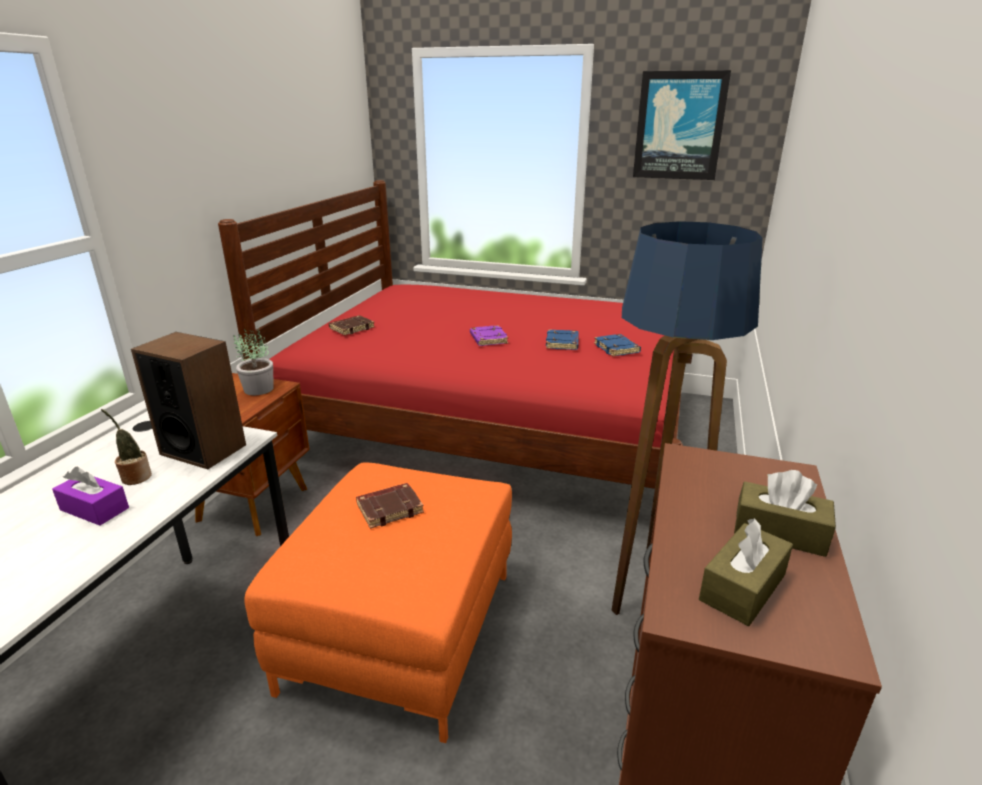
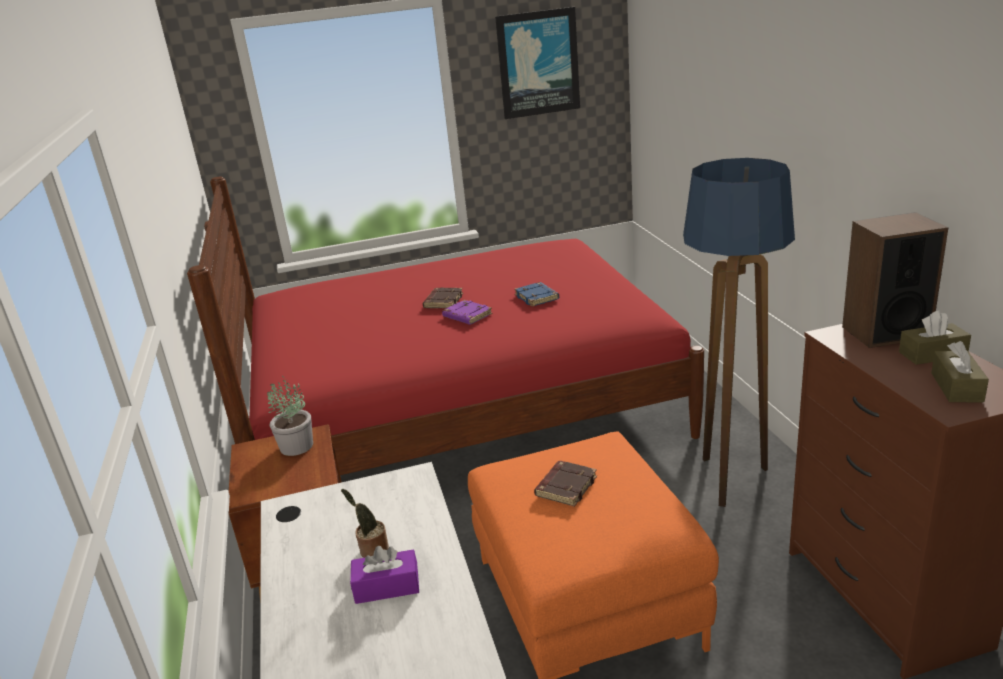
camera: 30 degrees left, 0 degrees up
(203, 449) = (392, 503): speaker -> speaker (885, 332)
(352, 328) = (310, 352): brown book -> brown book (443, 301)
(617, 348) = (587, 287): blue book -> none

